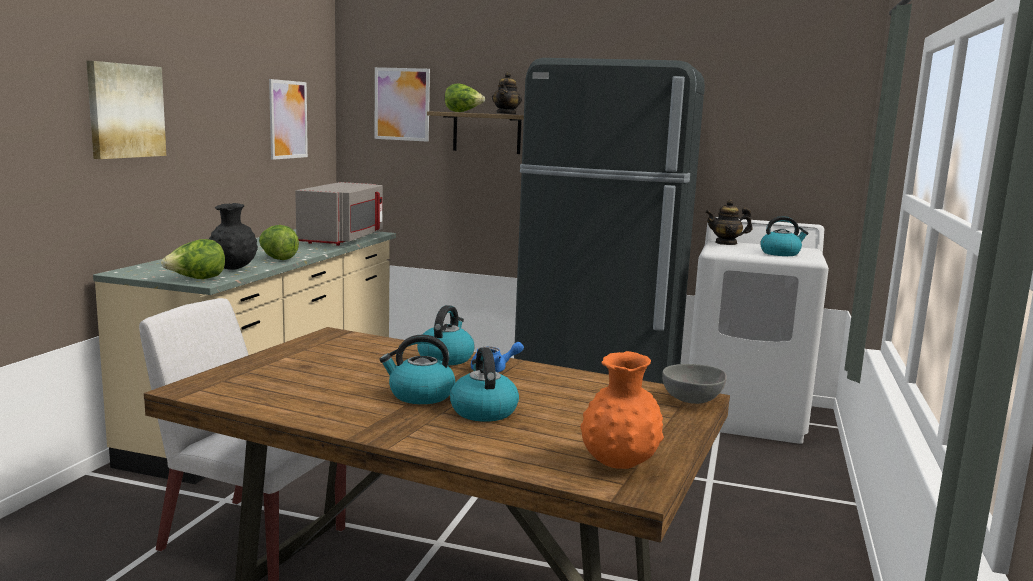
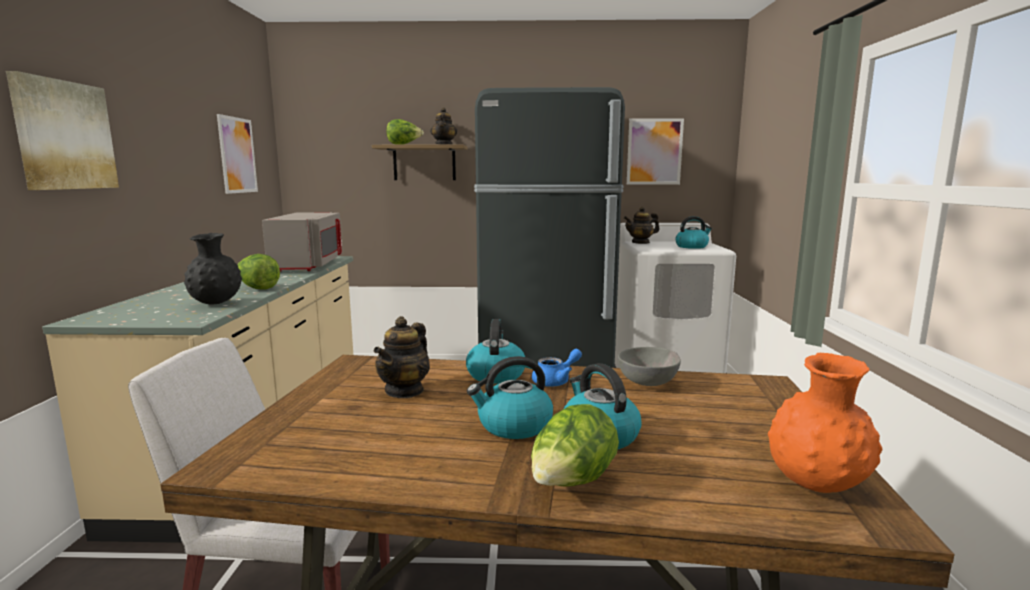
camera: 15 degrees left, 0 degrees up
(196, 279) = (180, 319): lettuce -> lettuce (572, 484)
(355, 360) = (405, 391): none -> teapot
(402, 104) = (342, 141): picture -> picture (654, 152)
(693, 401) = (770, 388): grey bowl -> grey bowl (649, 383)

